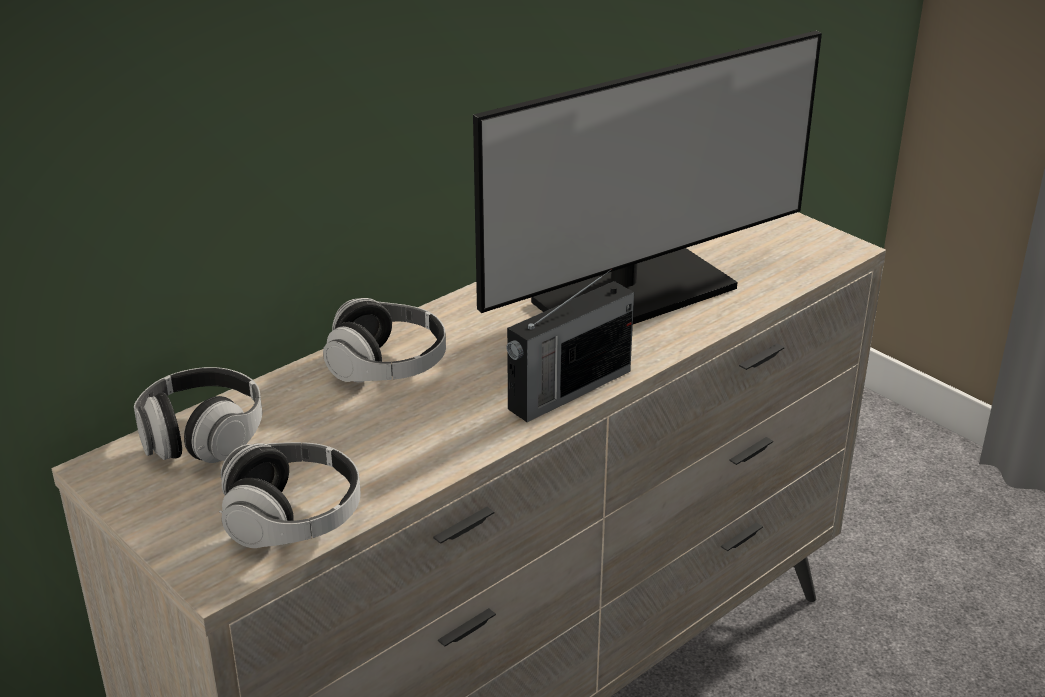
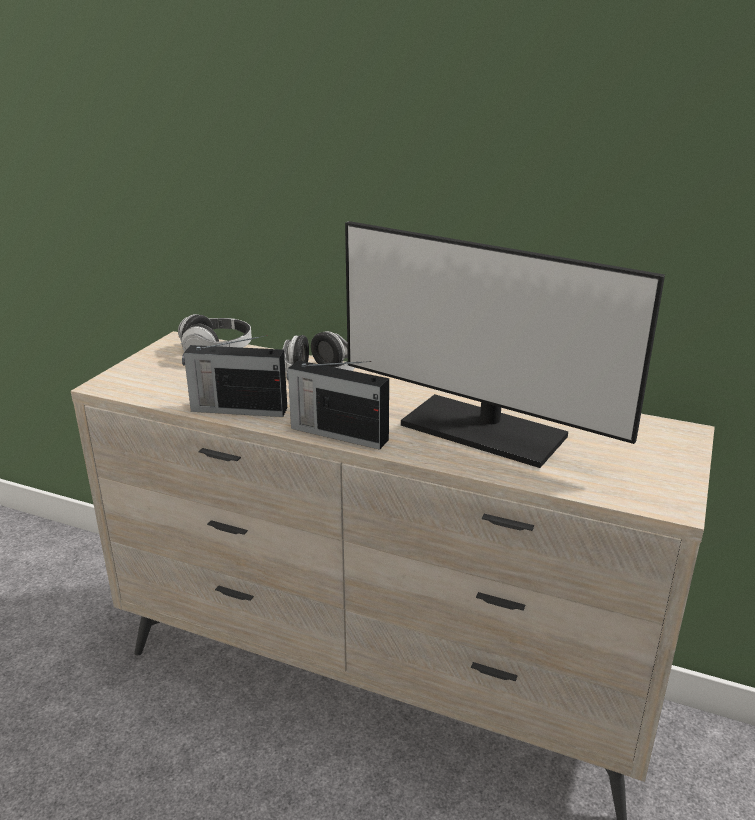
camera: 65 degrees right, 5 degrees down
(293, 518) = (158, 389): headphones -> none
(432, 455) = (237, 409): none -> radio

